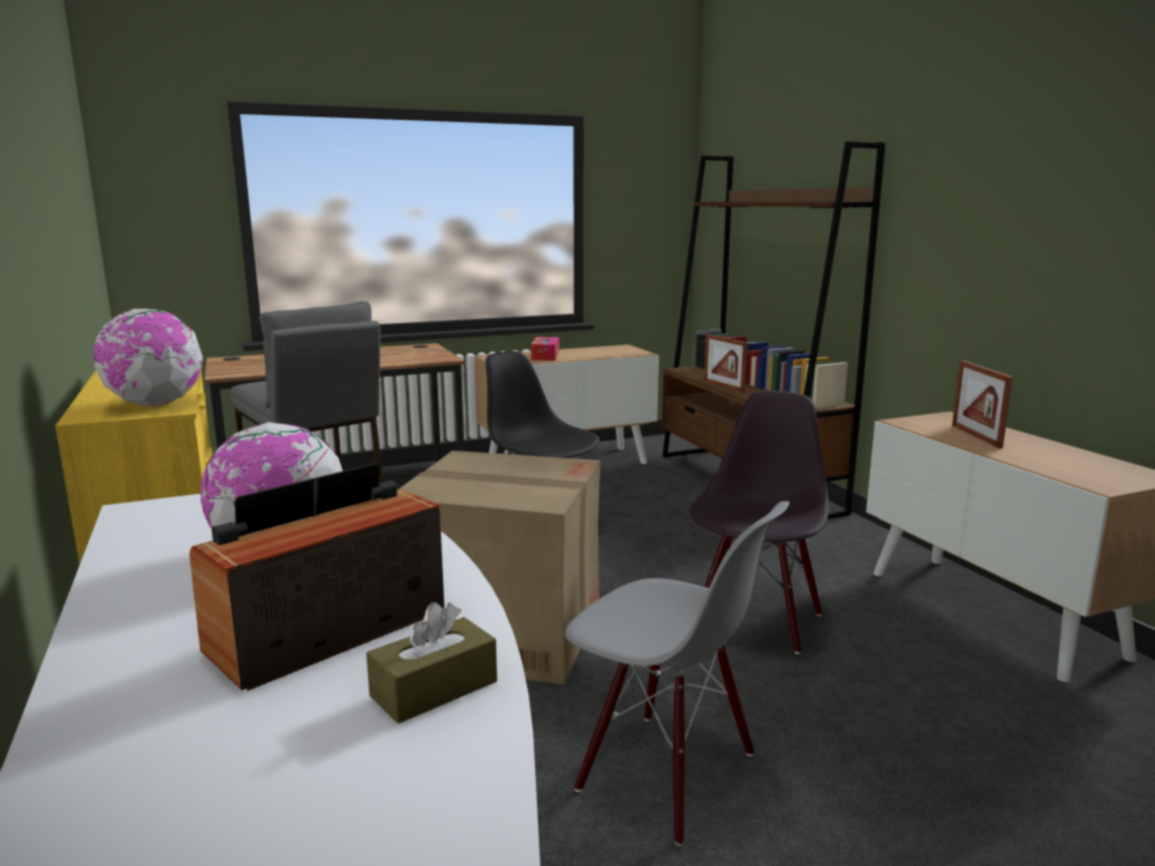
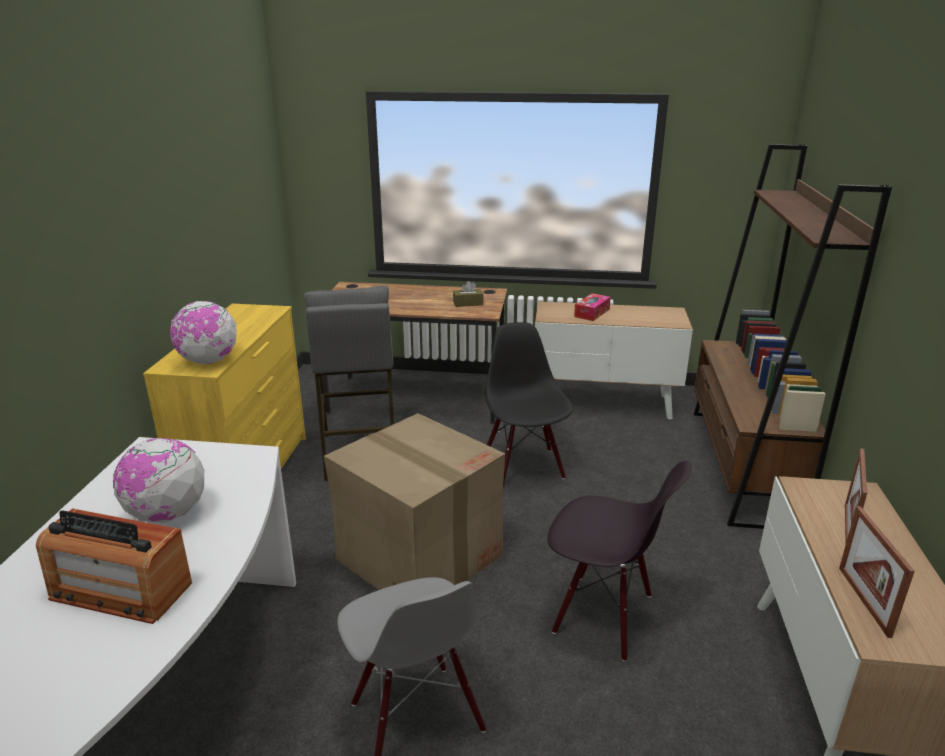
camera: 30 degrees right, 10 degrees up
(328, 631) = (120, 591): radio -> radio turned 150 degrees counterclockwise
(434, 689) = (113, 660): brown tissue box -> brown tissue box (468, 303)
(723, 386) = (728, 377): picture frame -> picture frame (864, 601)
(754, 620) = (603, 615): black chair -> black chair turned 60 degrees clockwise

